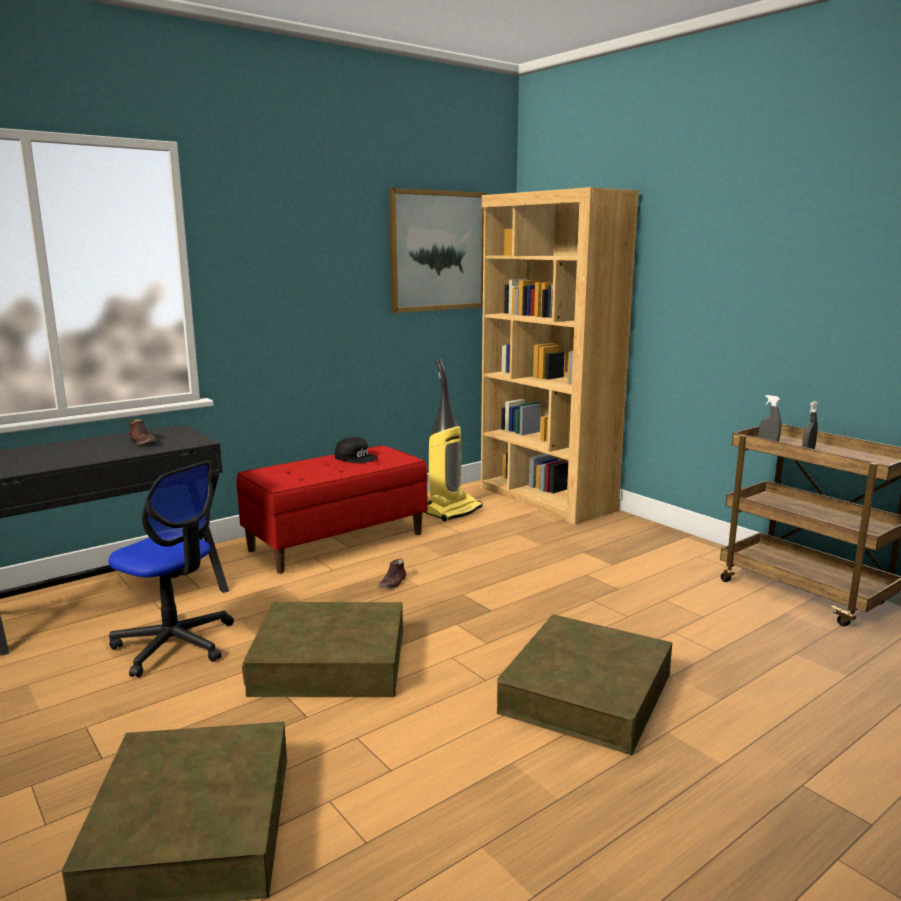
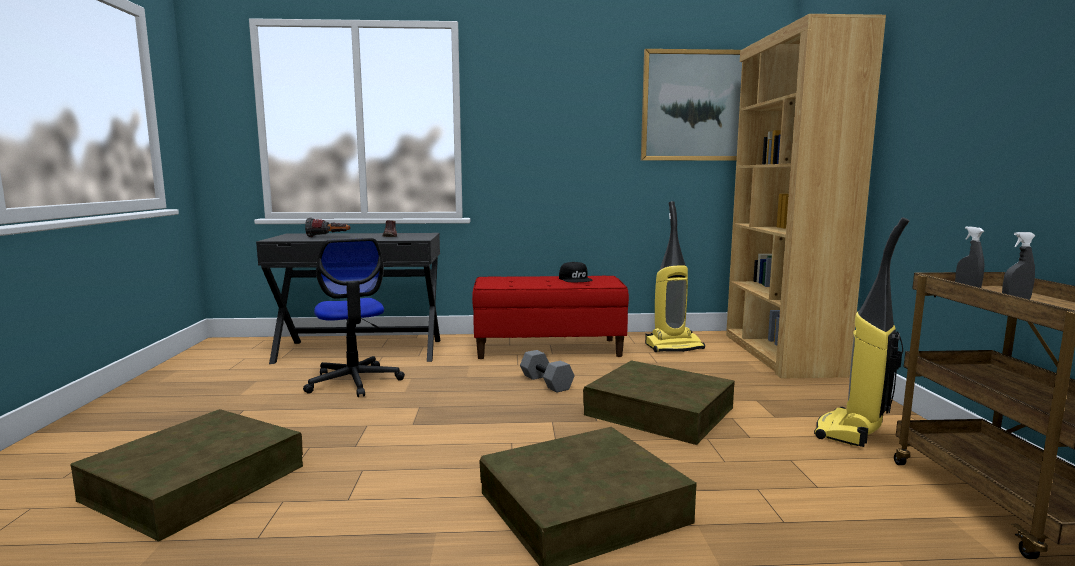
camera: 35 degrees right, 5 degrees down
(57, 457) = (328, 237): none -> flashlight
(330, 662) = (423, 418): brown storage box -> brown storage box (659, 411)
(393, 583) = (547, 382): brown shoe -> grey dumbbell
(672, 562) = (851, 431): none -> vacuum cleaner

